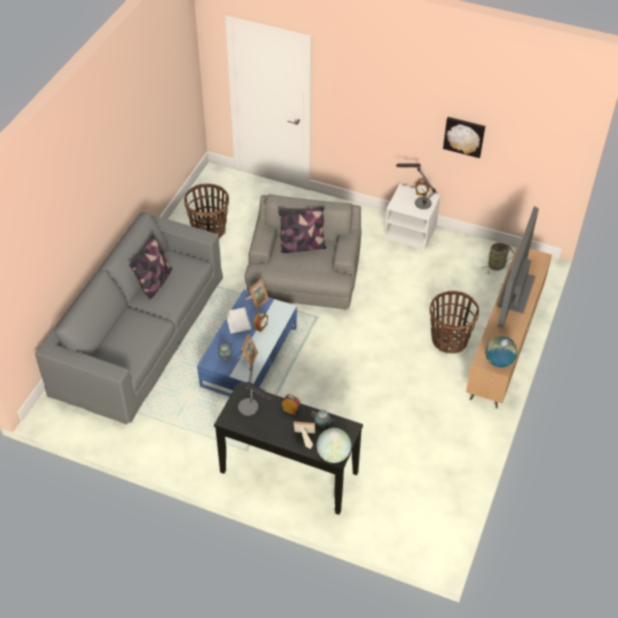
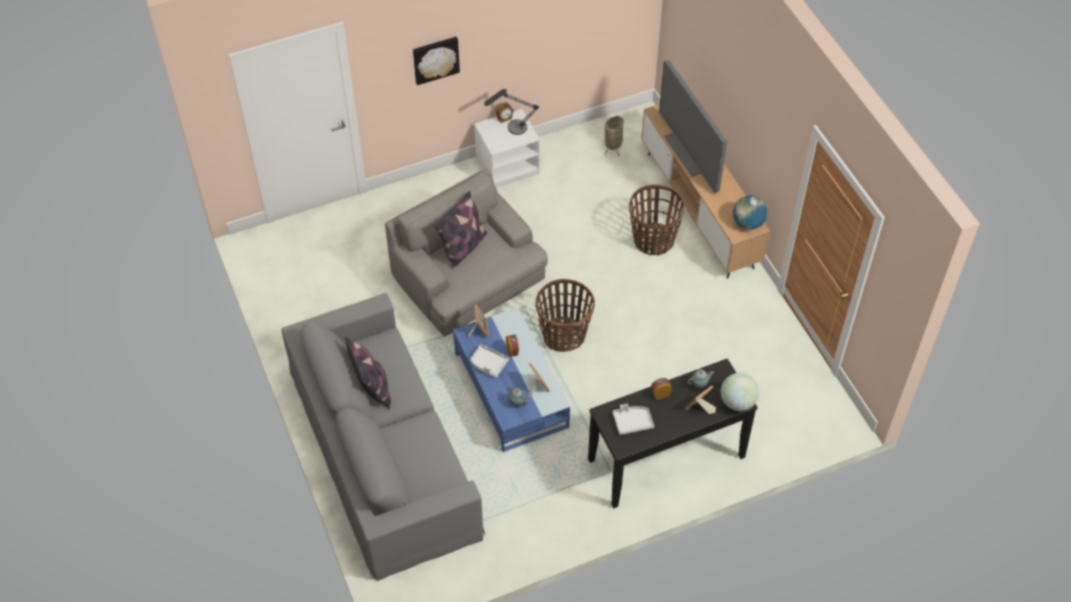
camera: 45 degrees left, 5 degrees up
(209, 230) = (321, 302): basket -> basket (564, 335)
(252, 411) = (632, 422): table lamp -> white tray
(464, 136) = (537, 33): picture -> picture (435, 59)

